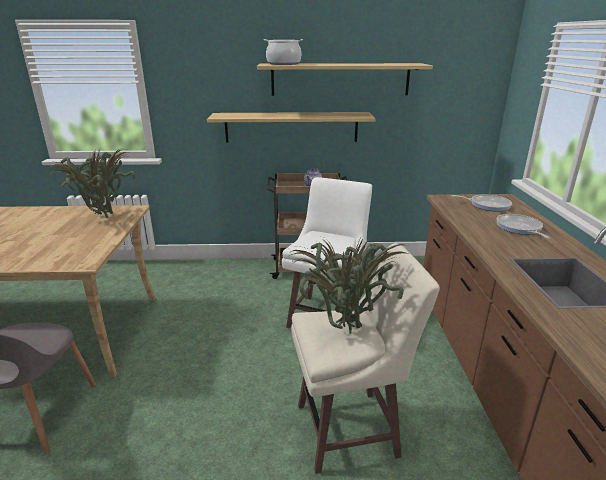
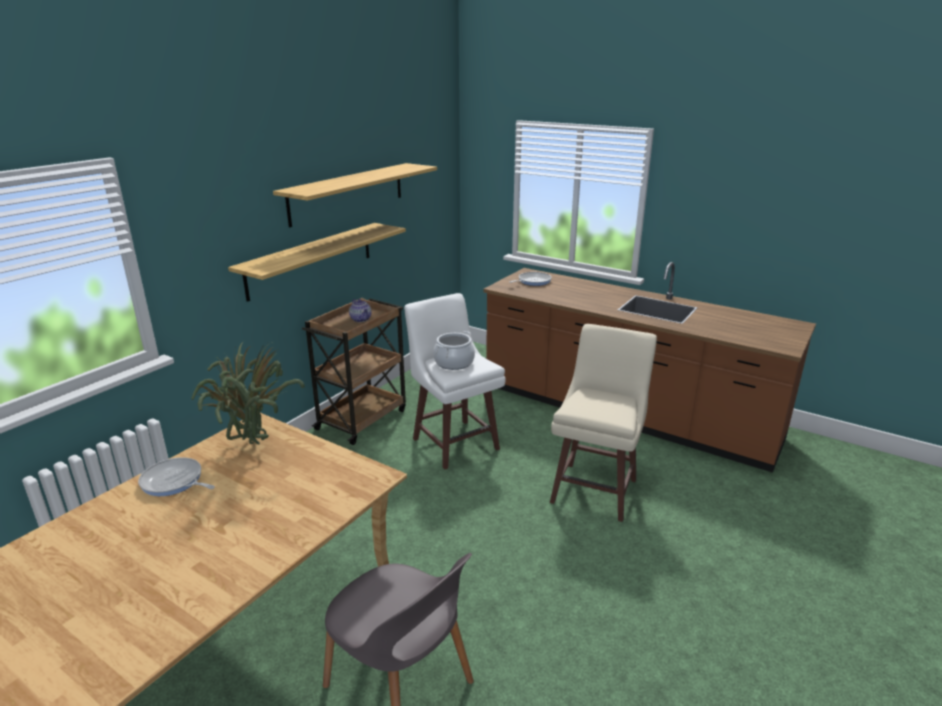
camera: 55 degrees left, 0 degrees up
(283, 64) = (313, 187): cooking pot -> cooking pot (454, 362)
(344, 330) = (602, 401): potted plant -> none
(519, 228) = (581, 290): frying pan -> frying pan (174, 482)

